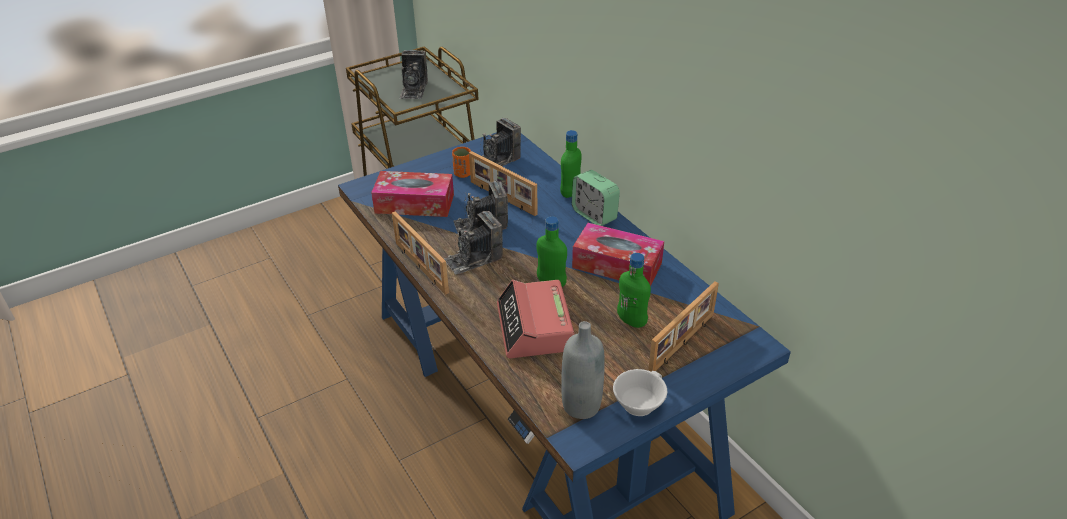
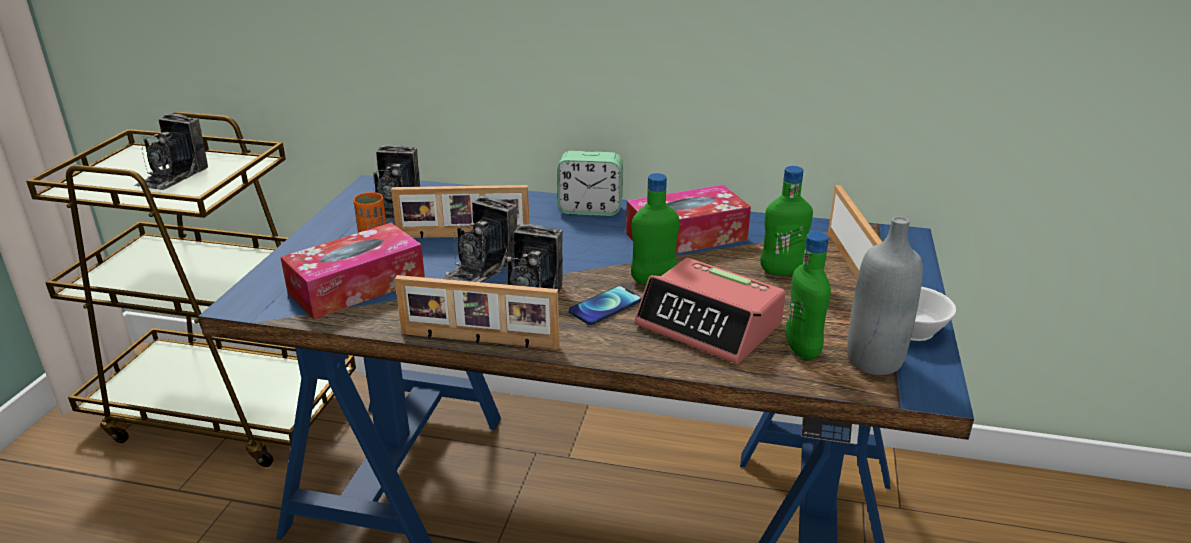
camera: 45 degrees left, 10 degrees down
(414, 89) = (173, 176): camera -> camera turned 60 degrees clockwise
(502, 284) = (605, 306): none -> phone
(570, 192) = (531, 202): green bottle -> green bottle (802, 349)

